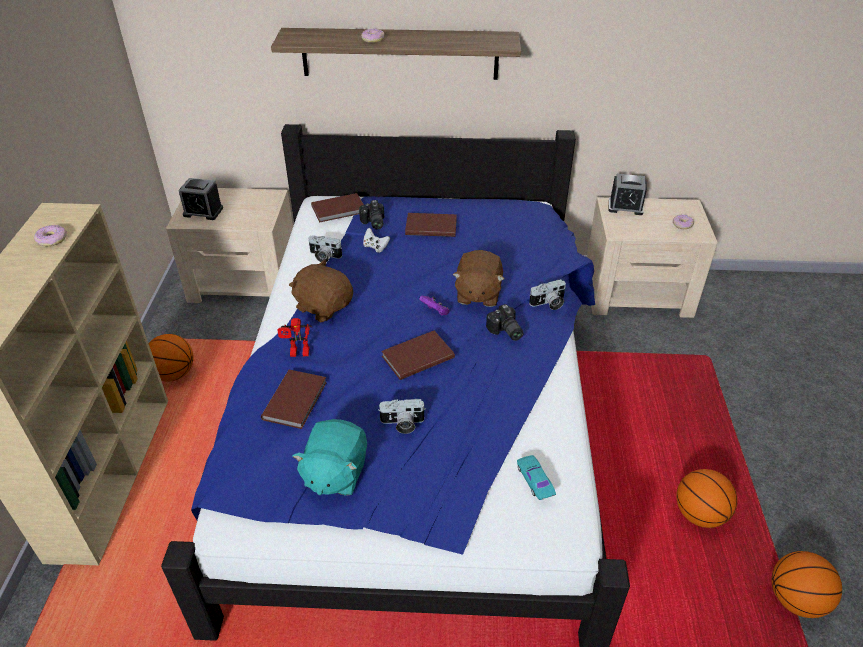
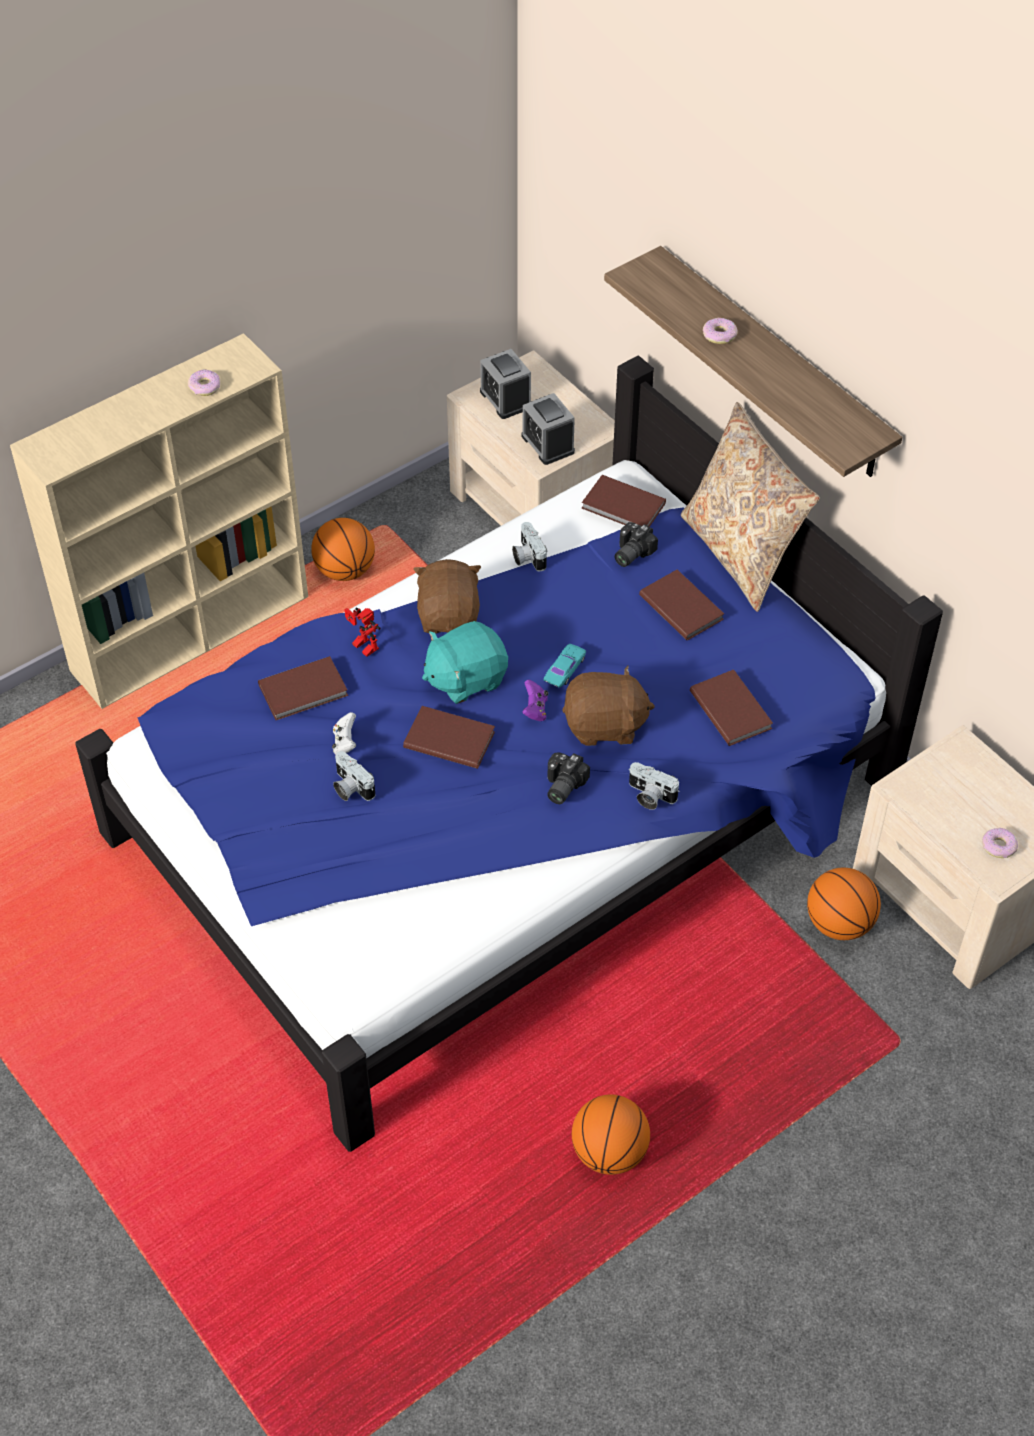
camera: 50 degrees right, 10 degrees up
(334, 473) = (251, 780): turquoise plush toy -> turquoise plush toy (465, 678)
(375, 247) = (591, 586): white game controller -> white game controller (345, 742)
(421, 194) = (741, 554): none -> beige pillow
(477, 294) = (605, 725): brown plush toy -> brown plush toy turned 150 degrees counterclockwise
(519, 246) = (731, 708): none -> brown book
(535, 480) = (380, 931): turquoise toy car -> turquoise toy car (564, 669)
(625, 207) = (972, 766): alarm clock -> alarm clock (548, 444)
(795, 600) = (571, 1293): basketball -> basketball (839, 923)

